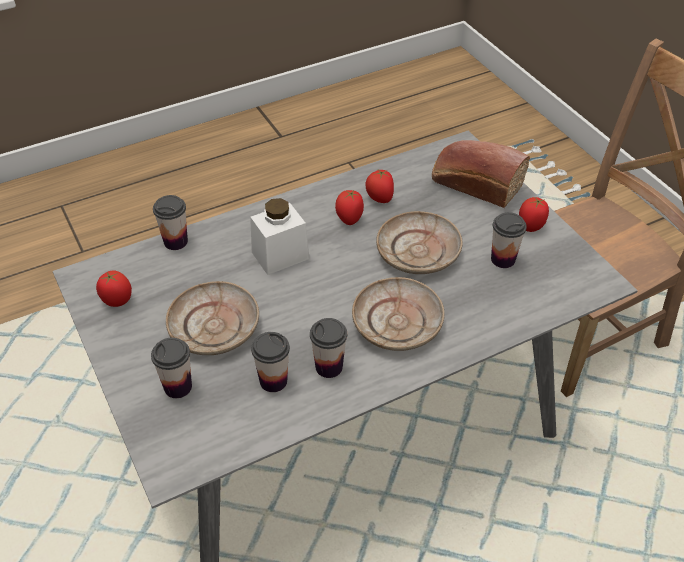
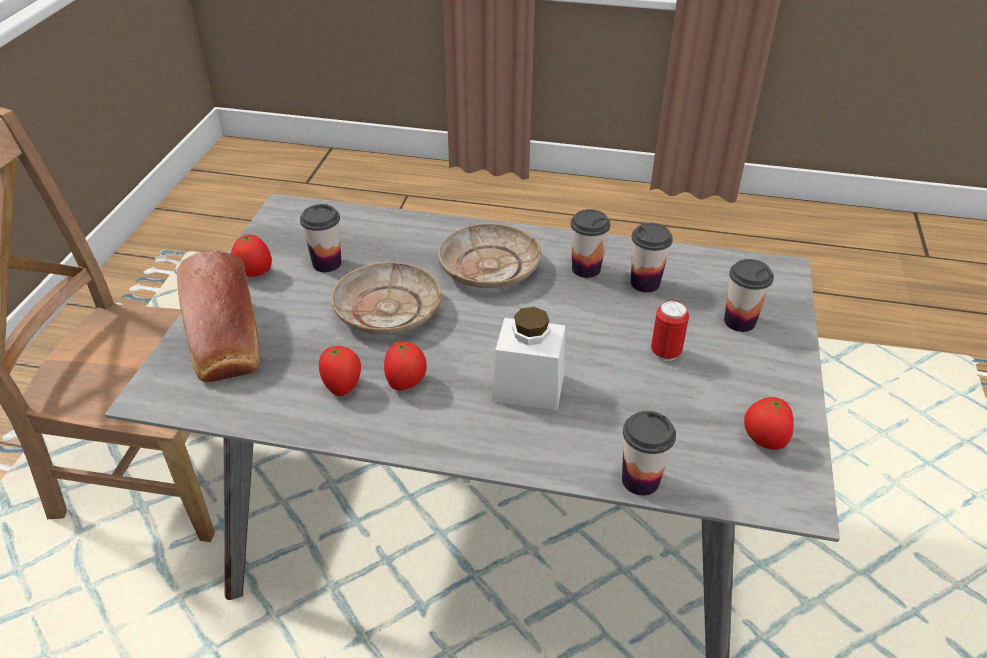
camera: 140 degrees left, 5 degrees down
(215, 327) = (665, 353): beige plate -> can

